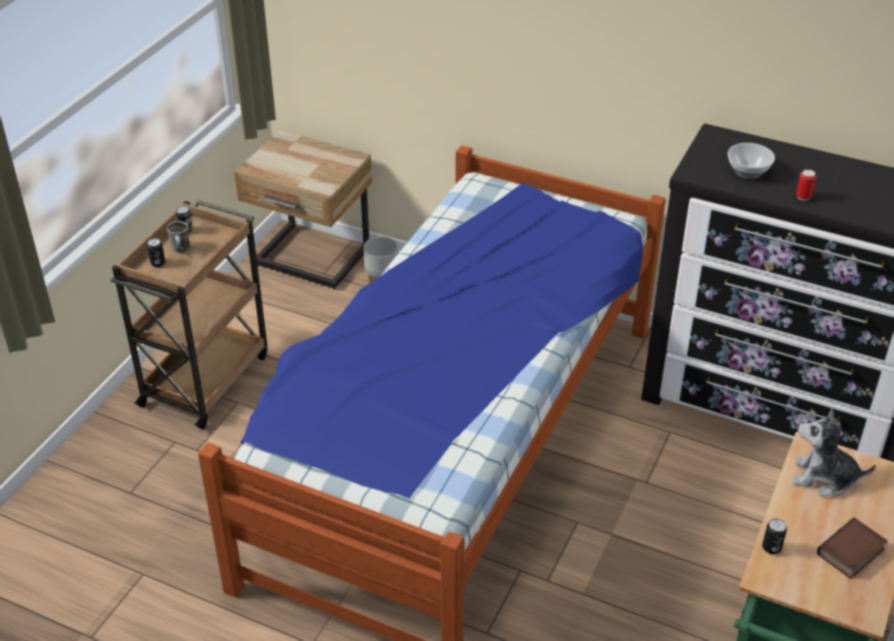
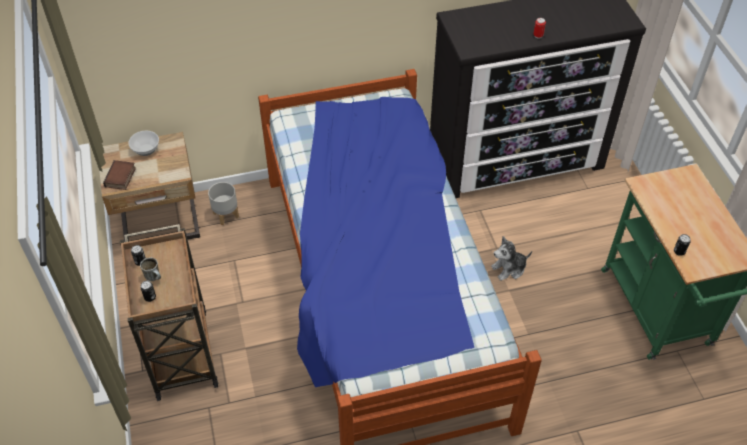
camera: 40 degrees left, 10 degrees up
(748, 172) = (495, 34): bowl -> bowl (146, 150)
(824, 478) = (662, 197): plush toy -> plush toy (509, 269)
(851, 553) = (712, 230): book -> book (121, 178)

